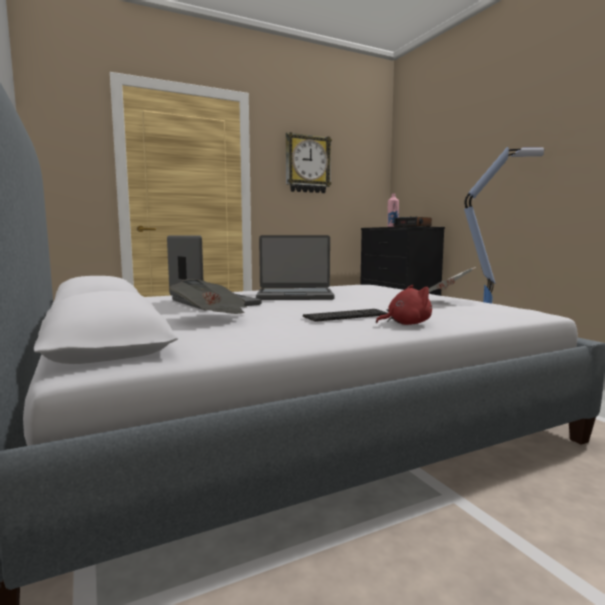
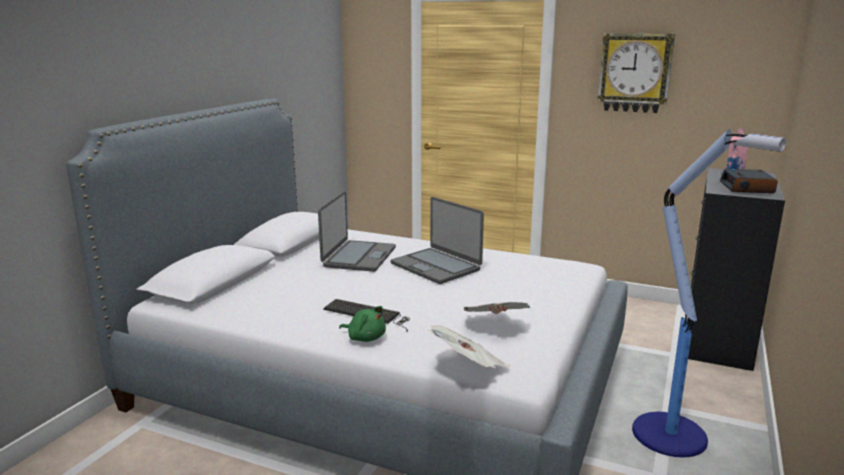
camera: 50 degrees right, 10 degrees up
(213, 319) = (296, 281): newspaper -> newspaper (469, 367)
(406, 324) = (365, 338): red plush toy -> green plush toy

